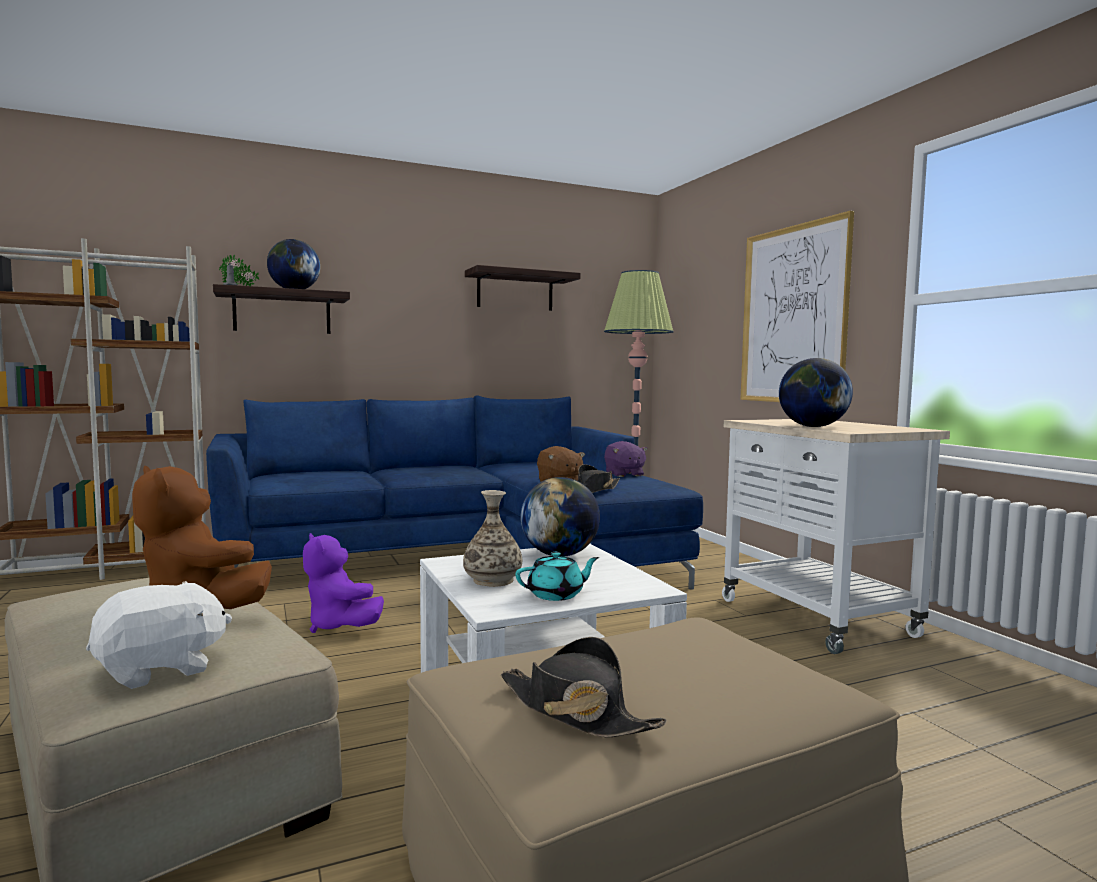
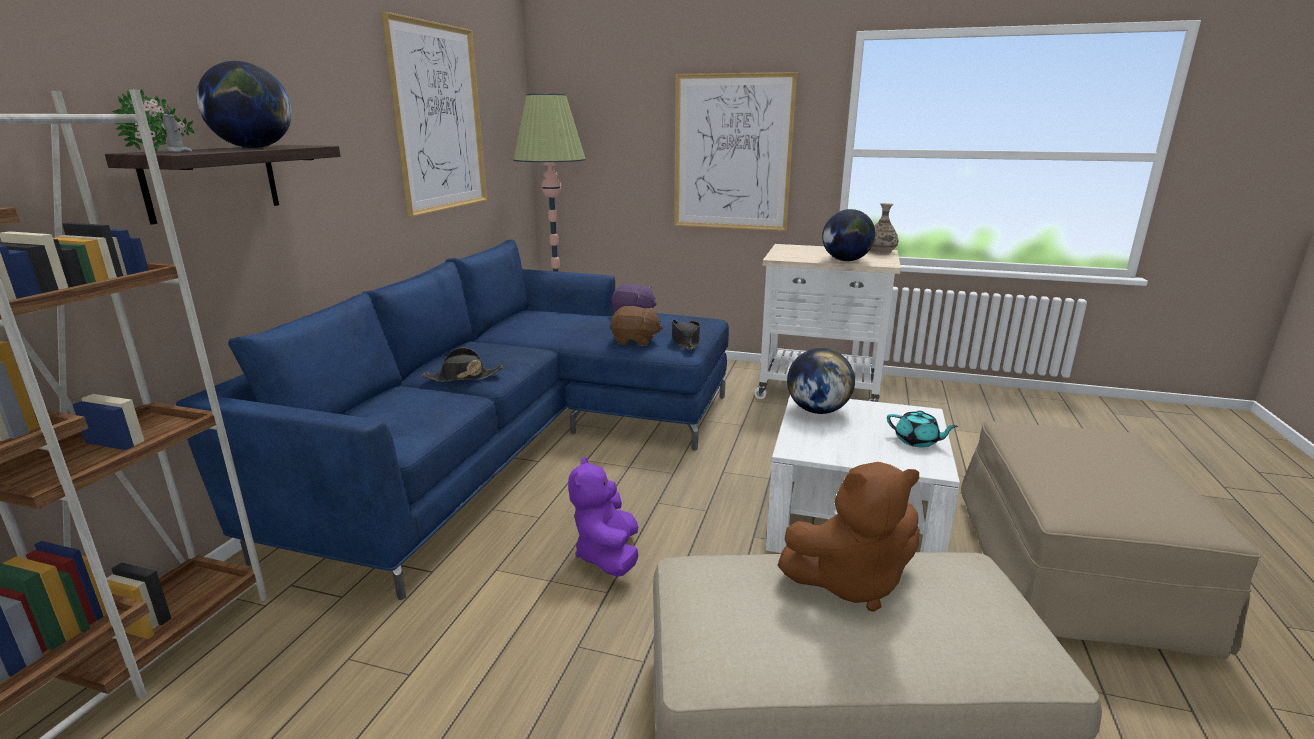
camera: 50 degrees left, 15 degrees up
(161, 669) = (994, 622): white plush toy -> none
(340, 625) = (608, 555): purple plush toy -> purple plush toy turned 90 degrees clockwise
(493, 580) = (864, 449): vase -> vase (880, 251)
(515, 291) = (439, 119): shelf -> picture
(556, 595) = (917, 441): turquoise teapot -> turquoise teapot turned 105 degrees clockwise
(575, 711) = (1149, 497): black hat -> black hat (463, 377)

